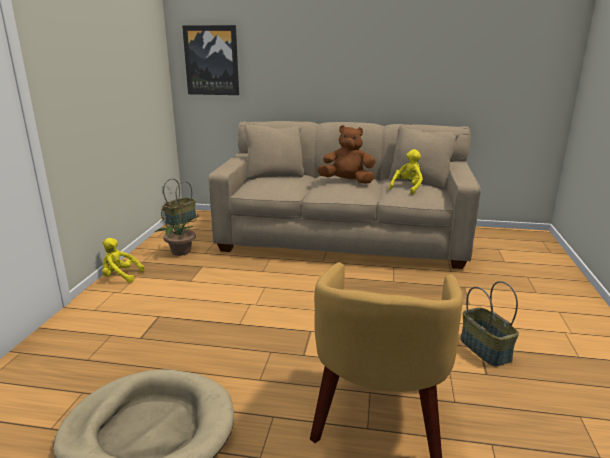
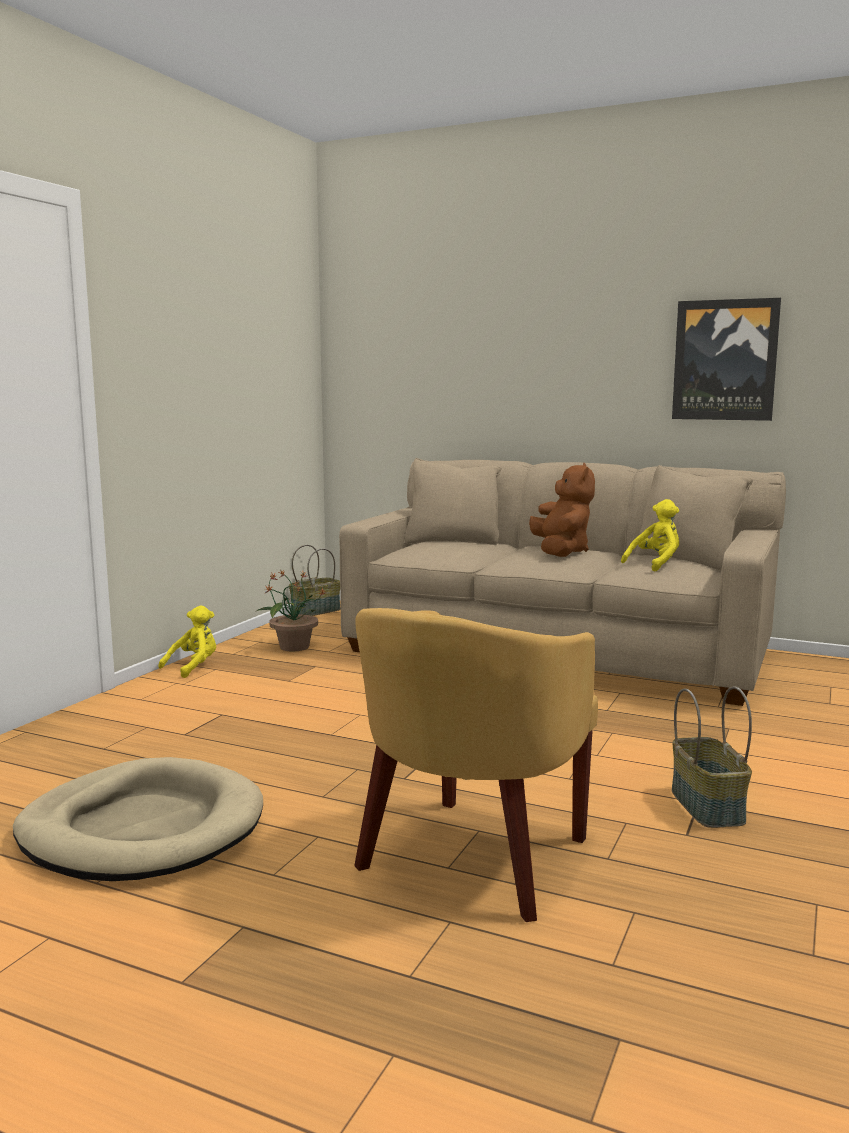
camera: 15 degrees right, 10 degrees down
(120, 276) = (194, 667): yellow plush toy -> yellow plush toy turned 105 degrees clockwise
(211, 60) = (381, 369): picture -> picture (725, 360)
(347, 182) = (561, 552): brown plush toy -> brown plush toy turned 60 degrees clockwise

